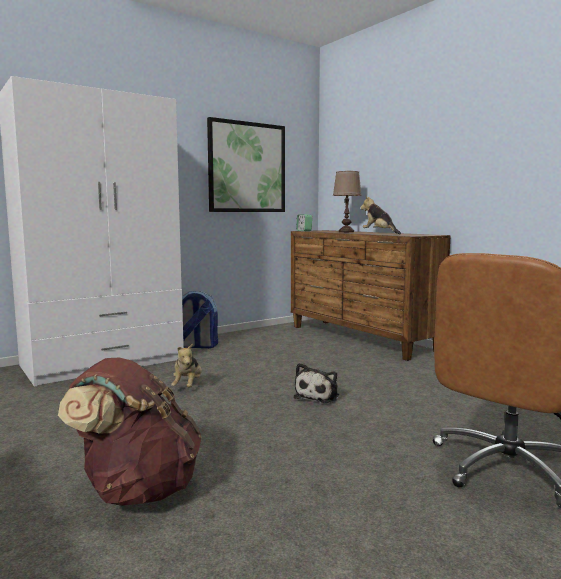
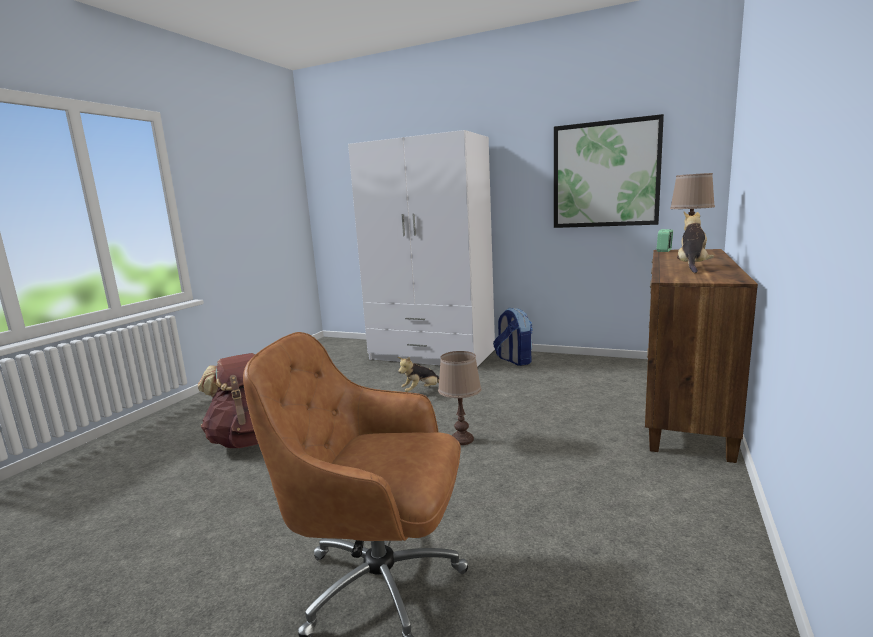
camera: 60 degrees right, 5 degrees up
(318, 396) = (462, 439): plush toy -> brown table lamp

